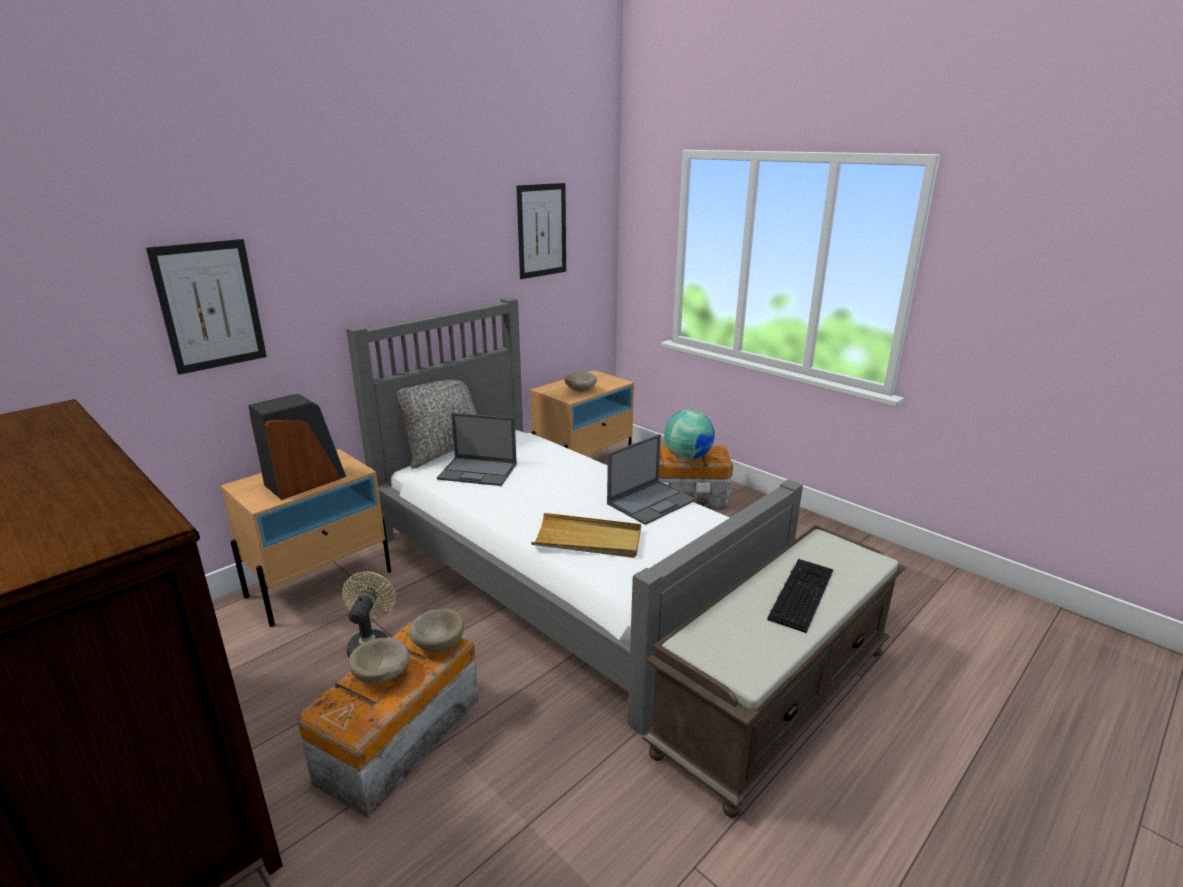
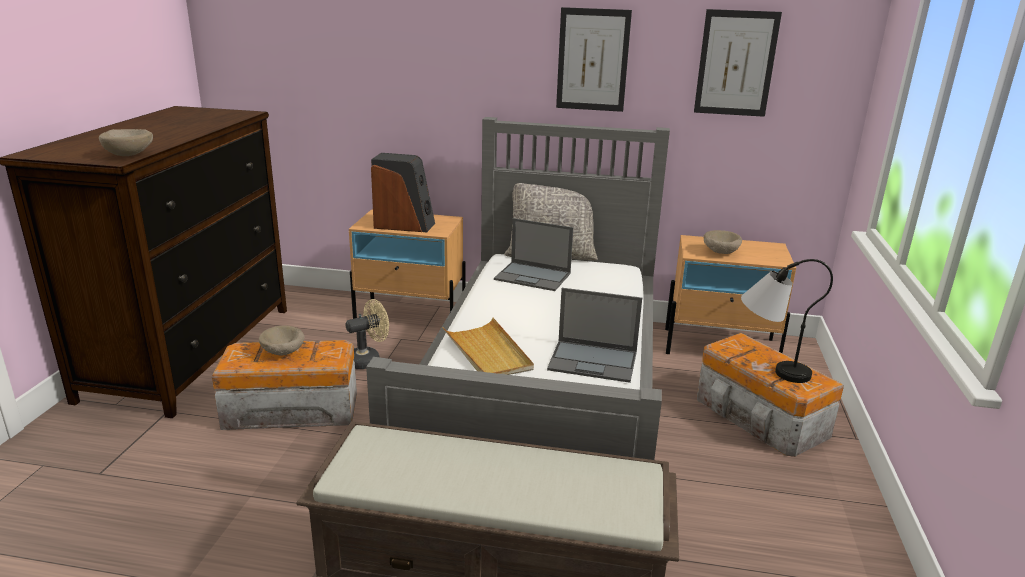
camera: 55 degrees right, 0 degrees up
(210, 306) = (390, 75): picture -> picture (592, 60)
(438, 643) = (331, 358): beige bowl -> beige bowl (130, 155)
(478, 471) = (533, 276): laptop -> laptop turned 45 degrees counterclockwise
(687, 457) = (768, 368): globe -> table lamp
(800, 593) = (508, 479): keyboard -> none

